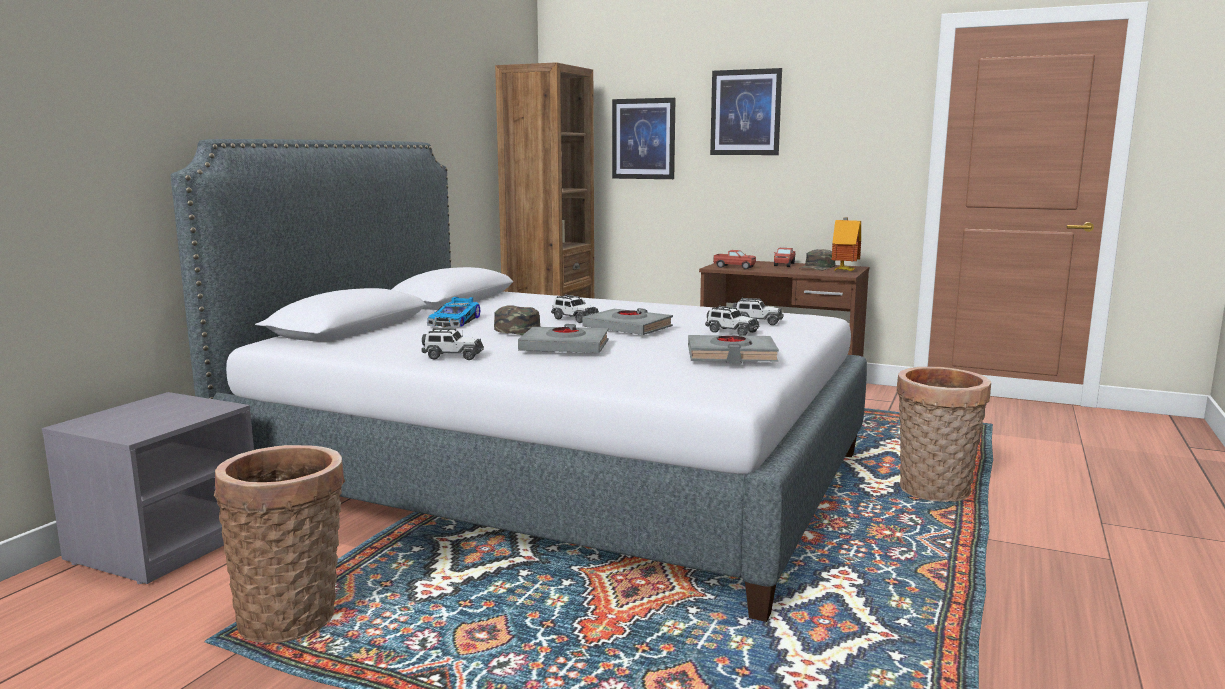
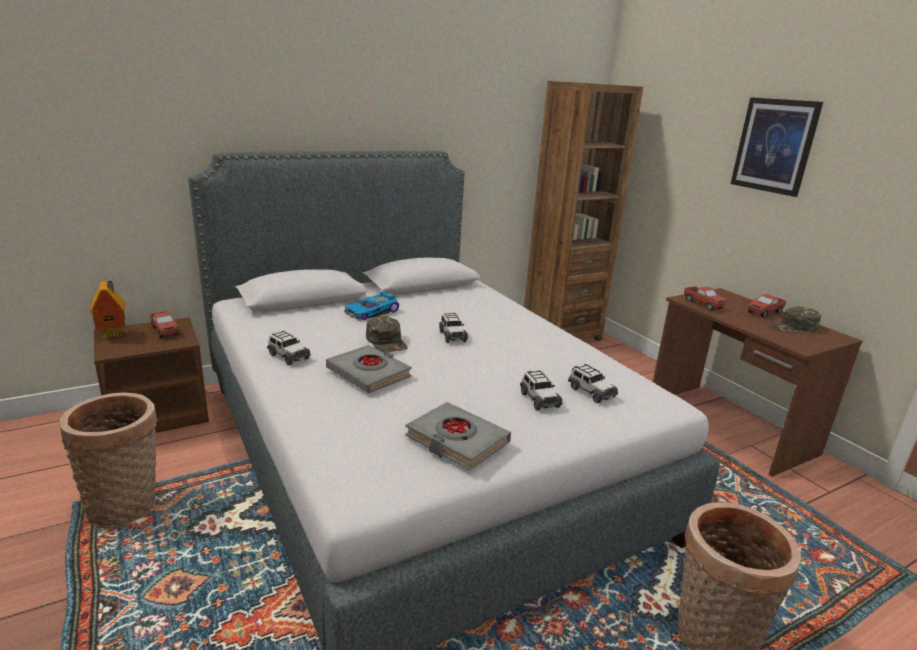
camera: 35 degrees right, 10 degrees up
(165, 406) = (165, 331): none -> toy truck
(166, 543) = (159, 413): grey nightstand -> brown nightstand
(628, 328) = (464, 363): grey book -> none
(643, 139) = (678, 157): picture -> none
(845, 271) = (815, 341): toy house -> toy house (114, 335)

